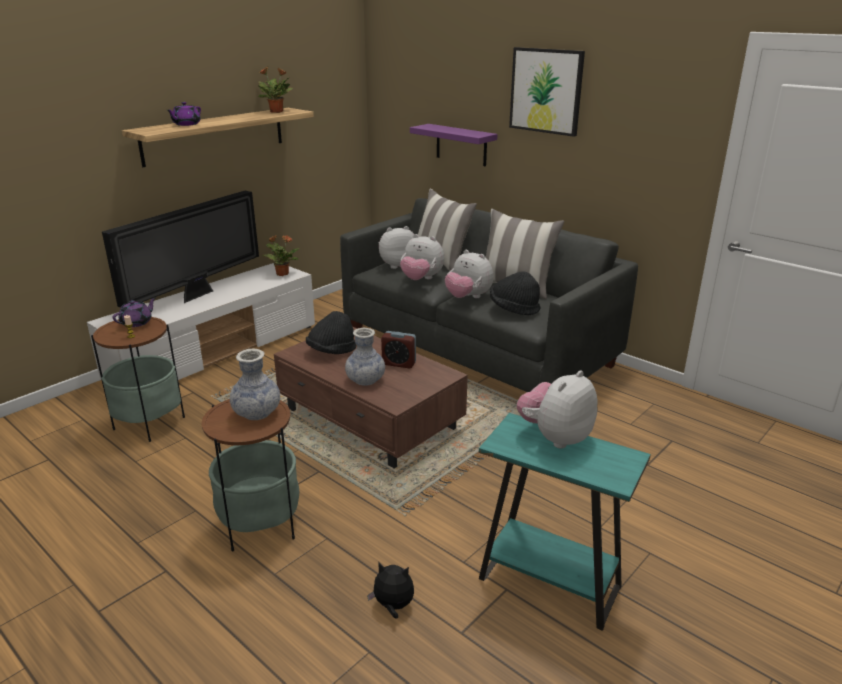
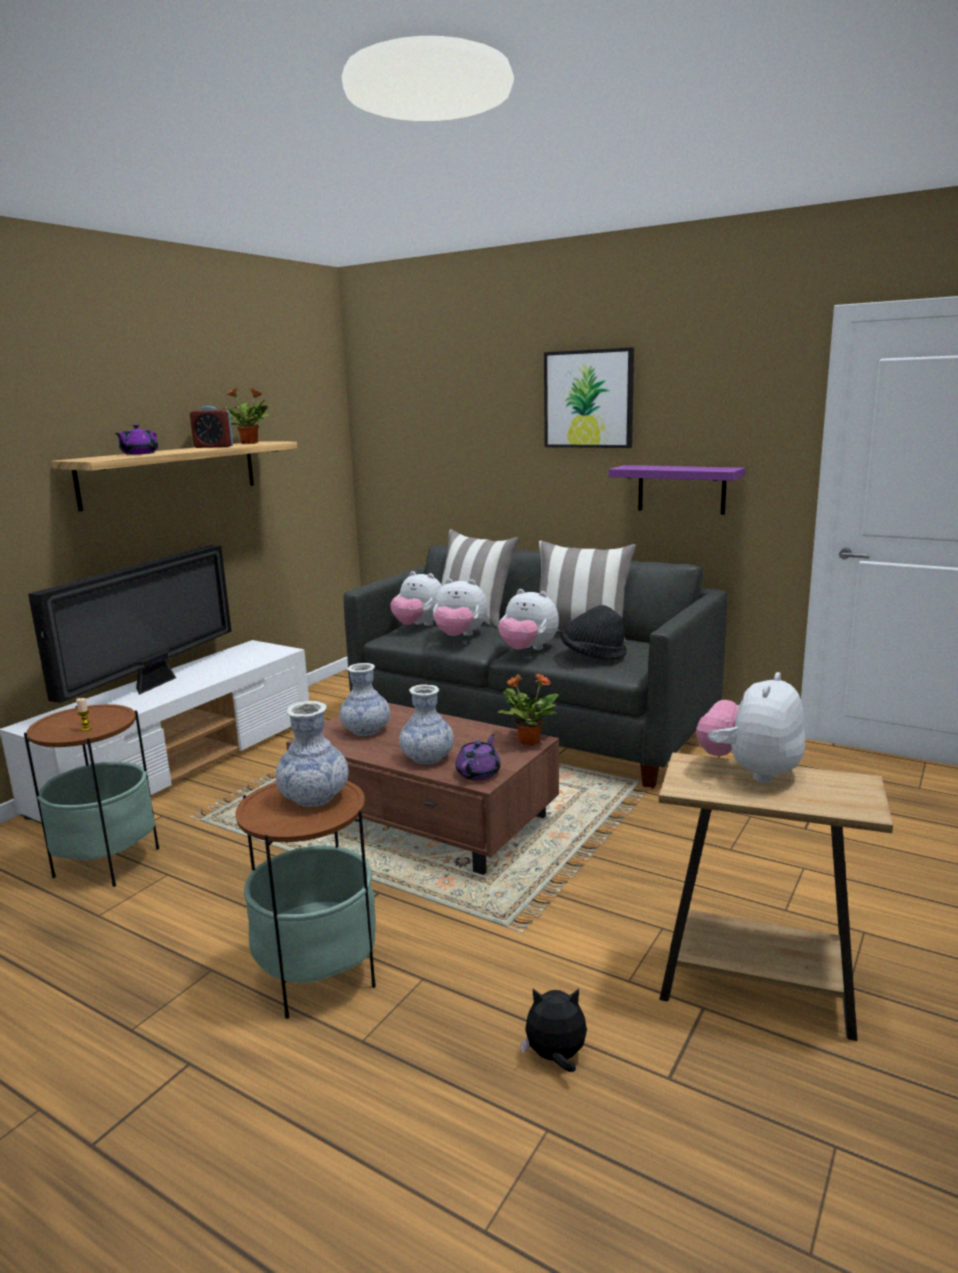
camera: 10 degrees left, 10 degrees down
(137, 322) = (90, 712): purple teapot -> purple teapot (479, 773)
(282, 274) = (264, 651): potted plant -> potted plant (528, 741)
(331, 351) = (366, 731): black hat -> vase
(397, 265) = (419, 626): plush toy -> plush toy turned 120 degrees counterclockwise
(399, 363) = (463, 735): alarm clock -> alarm clock (213, 447)
(461, 145) = (481, 476): purple shelf -> purple shelf (681, 489)
(549, 582) = (756, 989): turquoise side table -> brown side table

